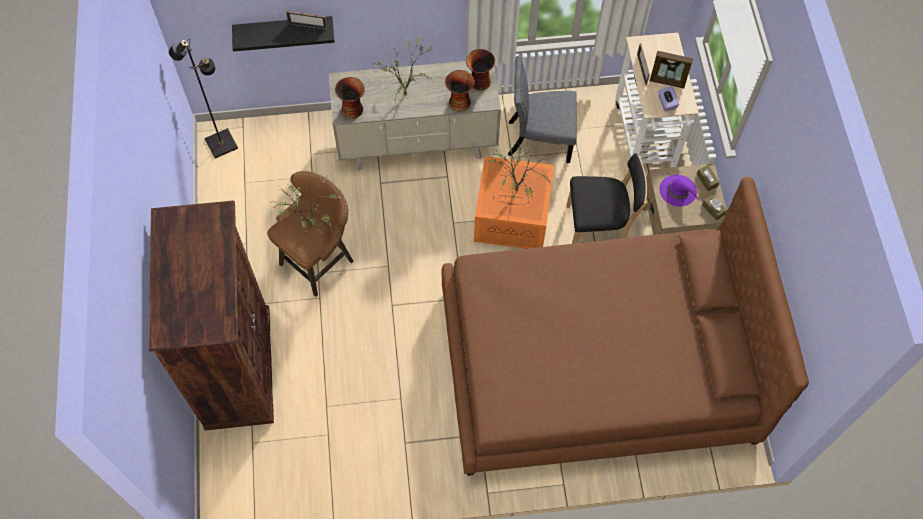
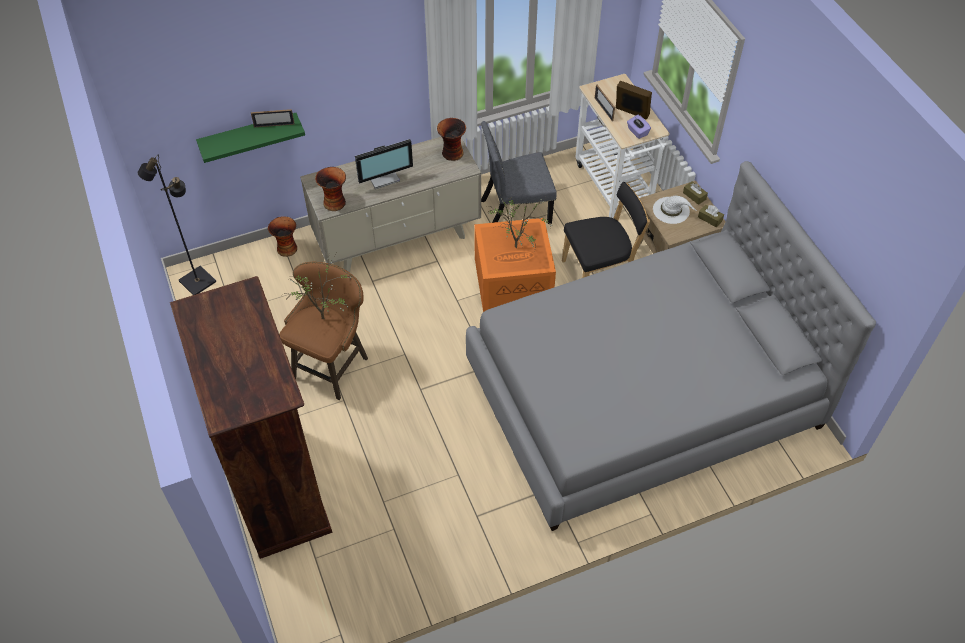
camera: 15 degrees left, 10 degrees down
(284, 29) = (249, 136): black shelf -> green shelf
(406, 92) = (384, 177): potted plant -> monitor
(459, 102) = (438, 174): vase -> vase (286, 248)
(596, 364) = (642, 394): brown bed -> grey bed
(667, 80) = (631, 113): picture frame -> picture frame turned 150 degrees counterclockwise
(678, 191) = (671, 210): purple hat -> white hat

